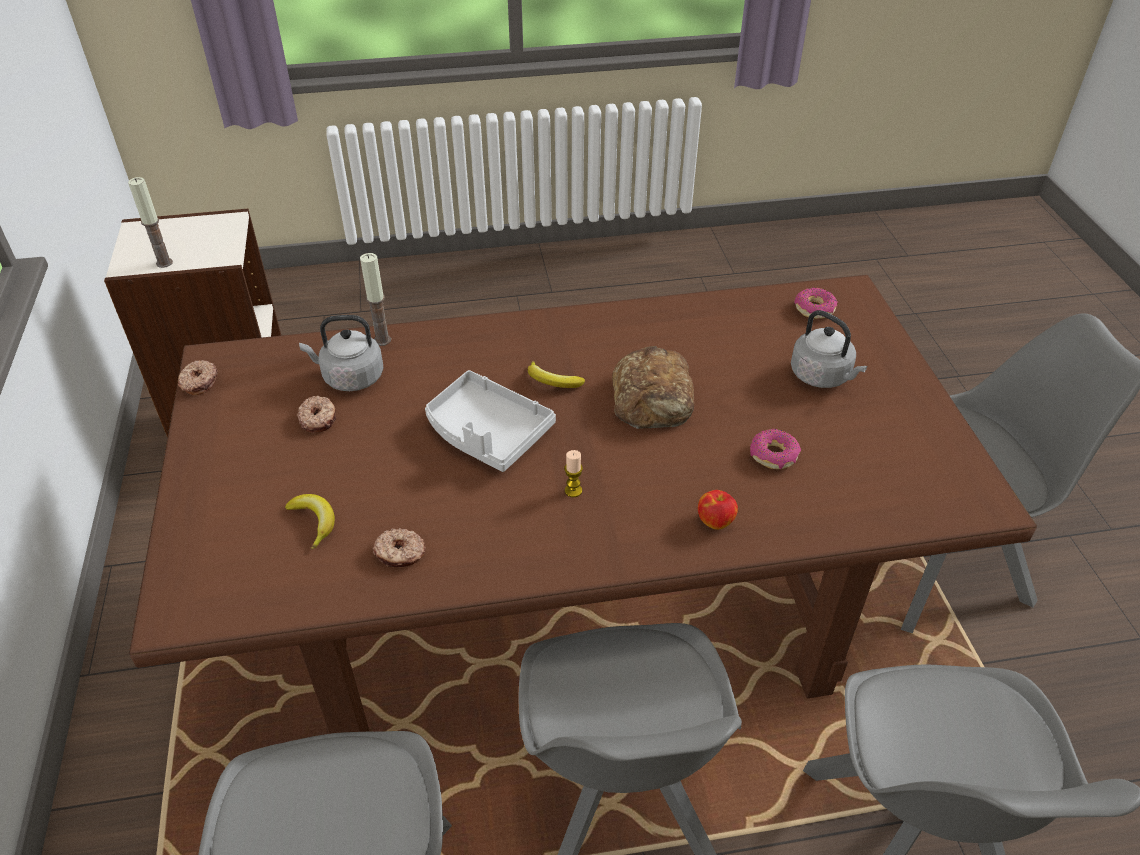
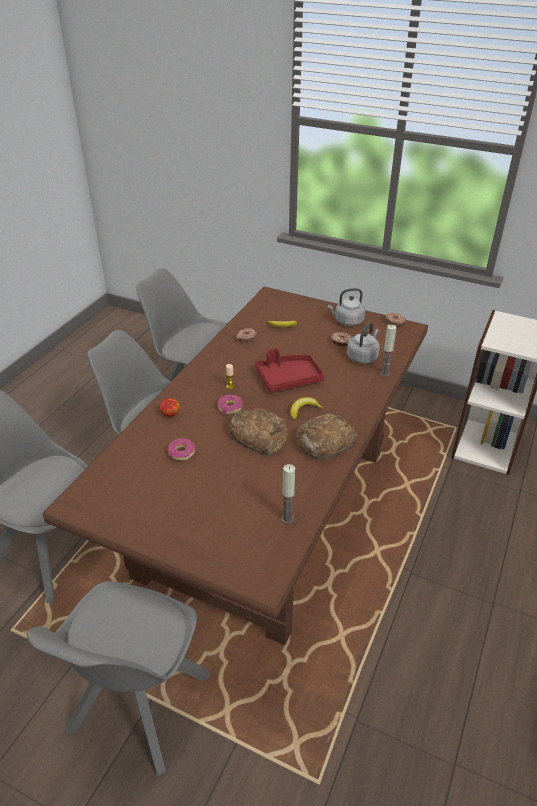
camera: 125 degrees right, 5 degrees down
(164, 263) = (498, 326): candle -> candle (287, 519)
(487, 433) = (288, 378): grey tray -> red tray
(601, 336) = (325, 442): none -> bread
(814, 309) = (266, 548): donut -> donut (230, 408)
(822, 376) = (209, 508): grey kettle -> grey kettle (347, 321)

